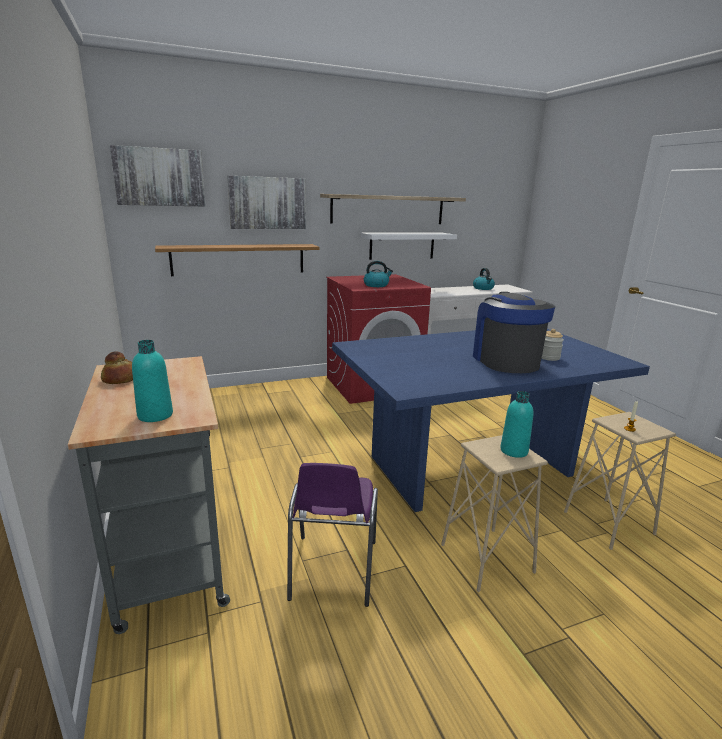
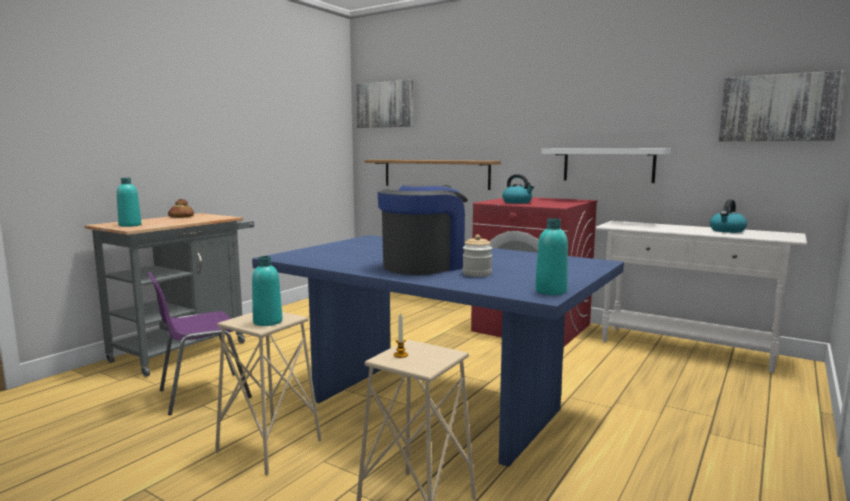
camera: 55 degrees right, 10 degrees down
(267, 203) = (461, 121): picture -> picture (778, 108)
(388, 209) = (589, 121): shelf -> none
(613, 357) = (550, 291): none -> turquoise bottle

